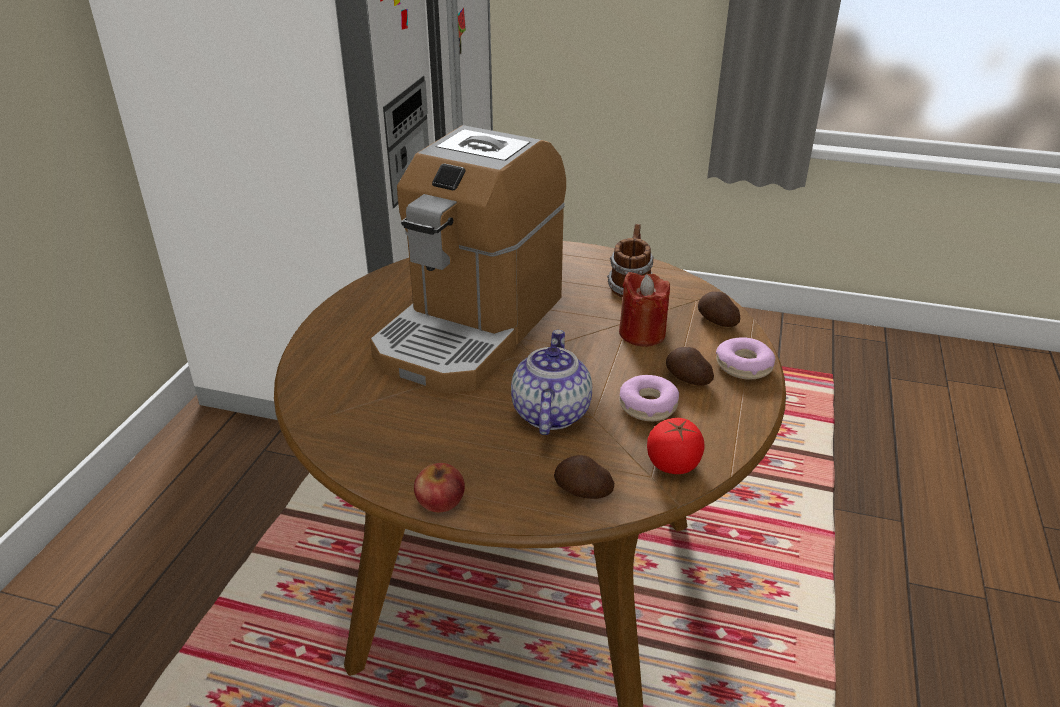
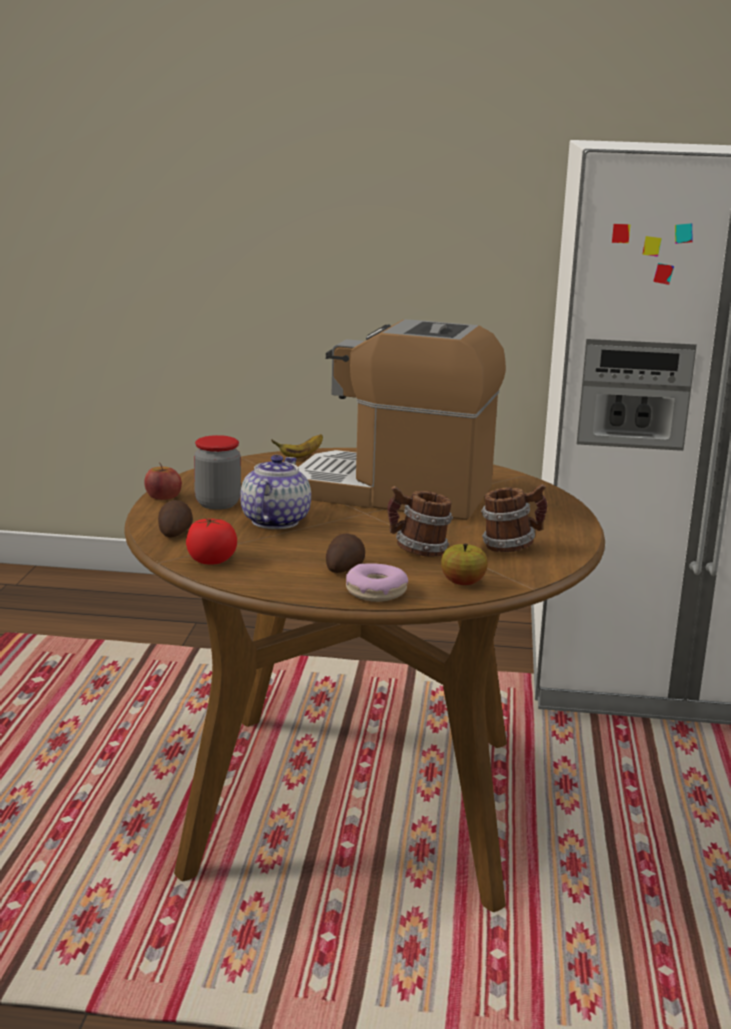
camera: 80 degrees right, 15 degrees down
(311, 377) = (301, 456): none -> banana
(482, 453) = (218, 504): none -> jar
(549, 412) = (274, 521): teapot -> teapot turned 75 degrees counterclockwise
(642, 333) = (418, 551): red candle -> mug
(648, 405) = (294, 553): donut -> none
(716, 321) = (463, 583): potato -> apple

